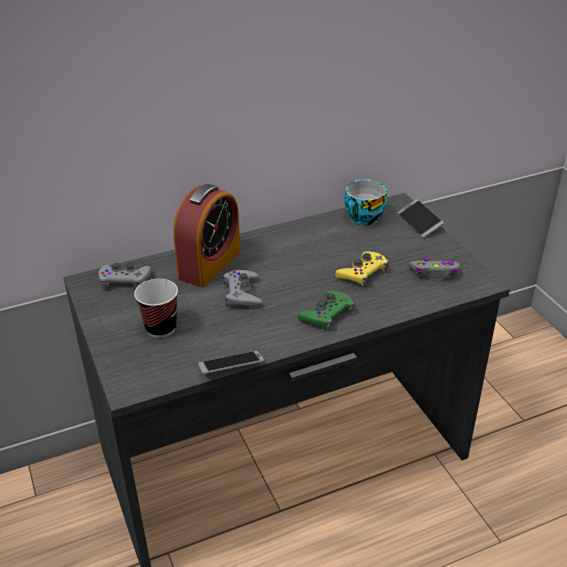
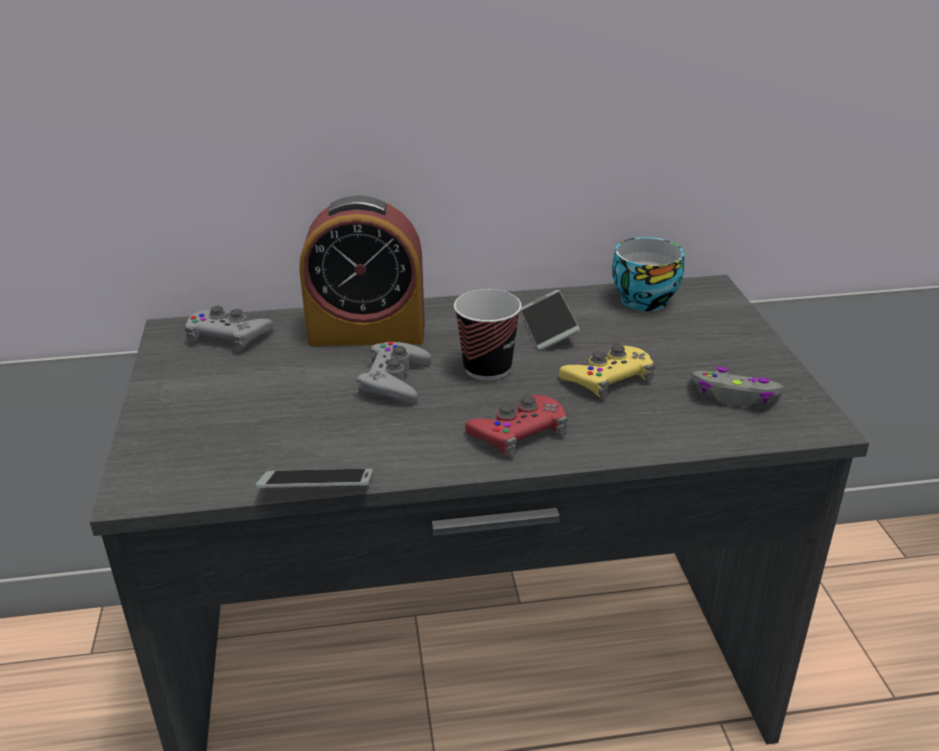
camera: 15 degrees right, 5 degrees down
(161, 328) = (241, 410): cup -> cup (487, 368)
(210, 264) = (367, 332): alarm clock -> alarm clock turned 45 degrees clockwise
(327, 315) = (518, 433): green game controller -> red game controller
(419, 223) = (735, 319): phone -> phone (548, 328)

